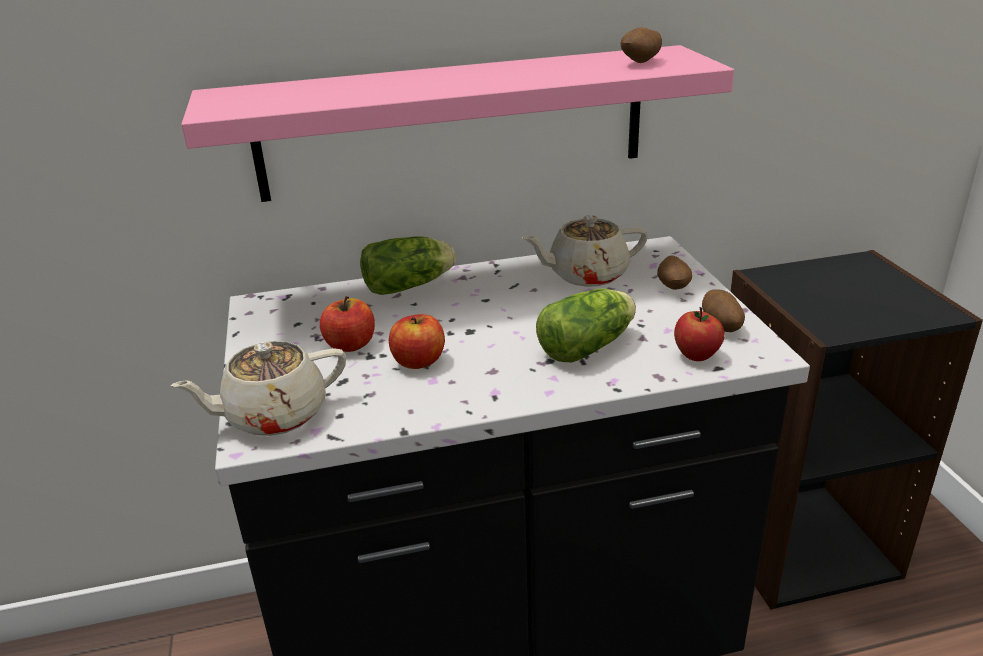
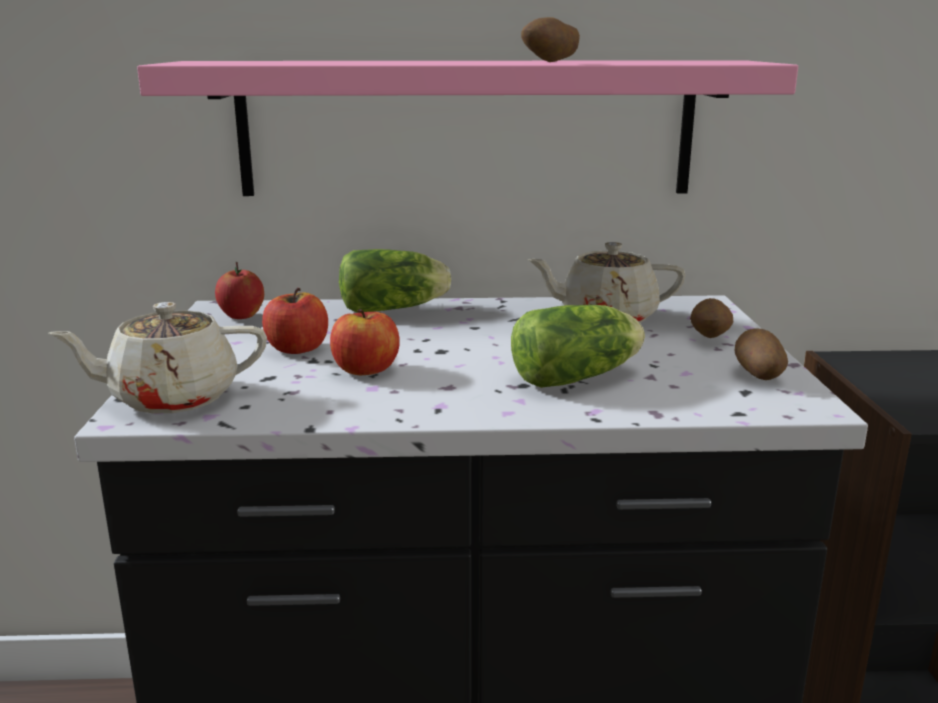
camera: 10 degrees right, 10 degrees down
(641, 63) = (686, 61): potato -> potato (550, 62)
(696, 355) = (714, 399): apple -> apple (242, 316)

